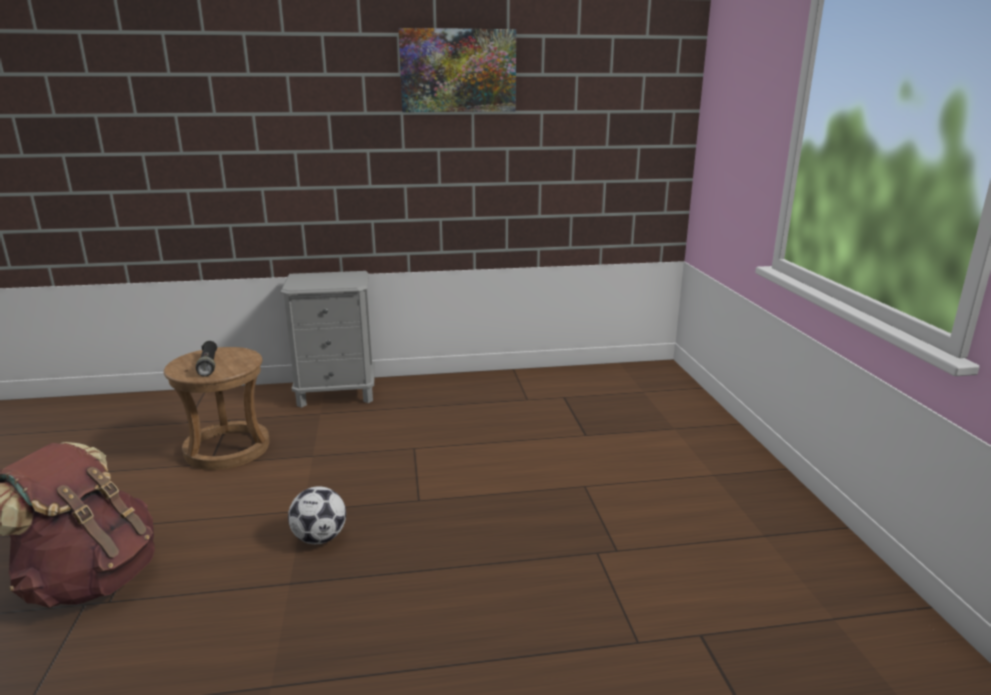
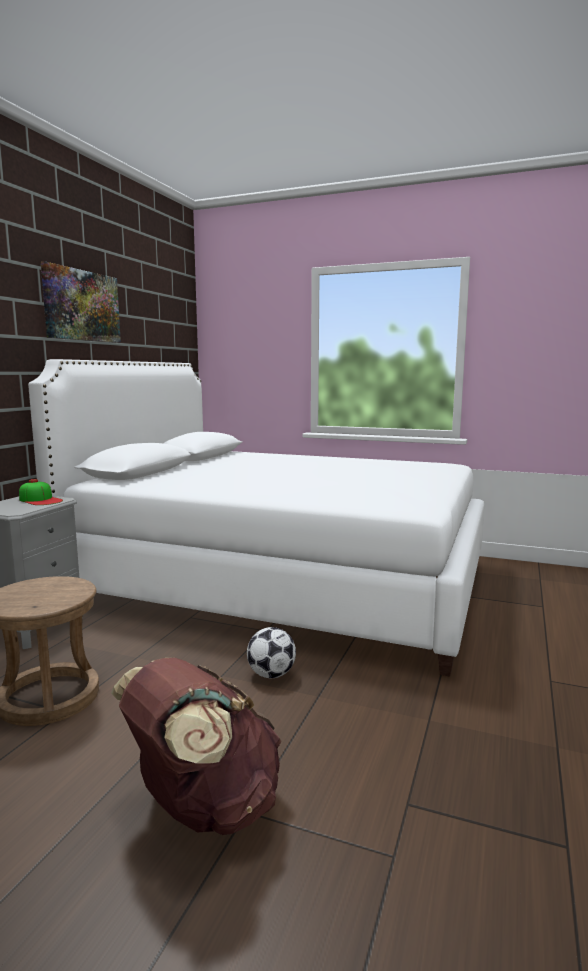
camera: 60 degrees left, 10 degrees down
(208, 365) = (43, 596): black flashlight -> none
(343, 280) = (40, 500): none -> cap
(562, 466) = (283, 582): none -> white bed

